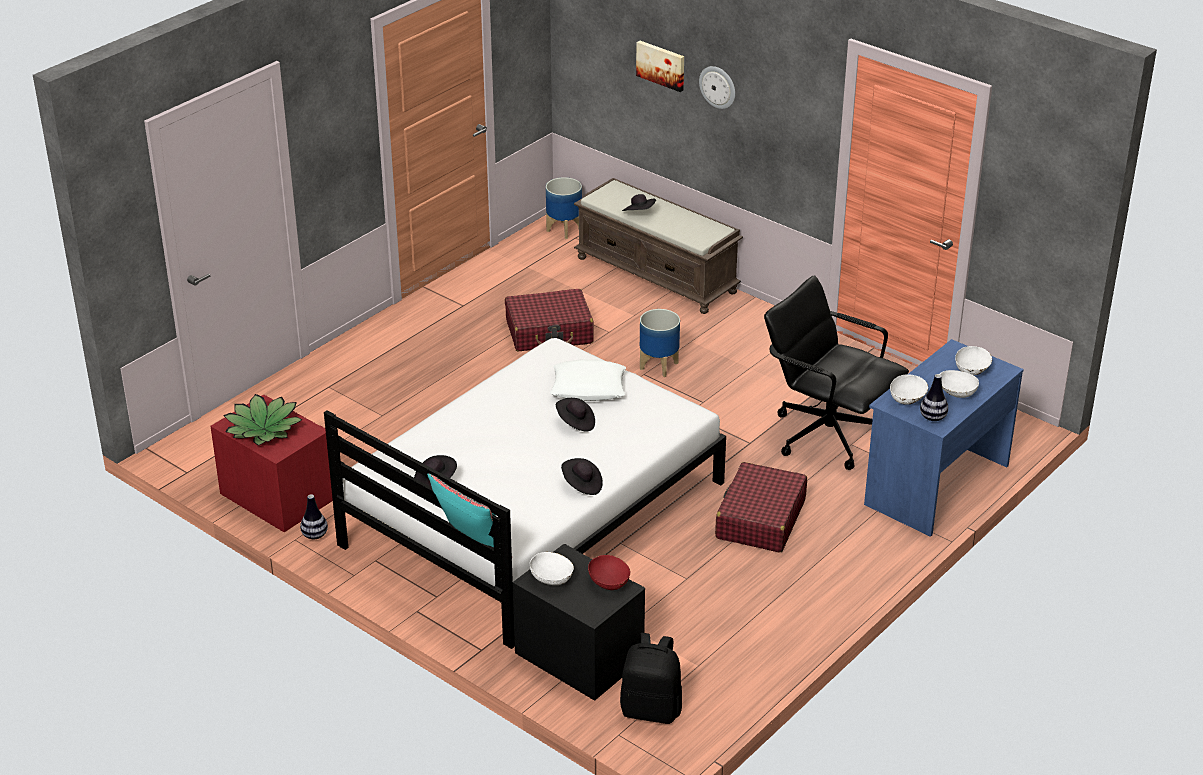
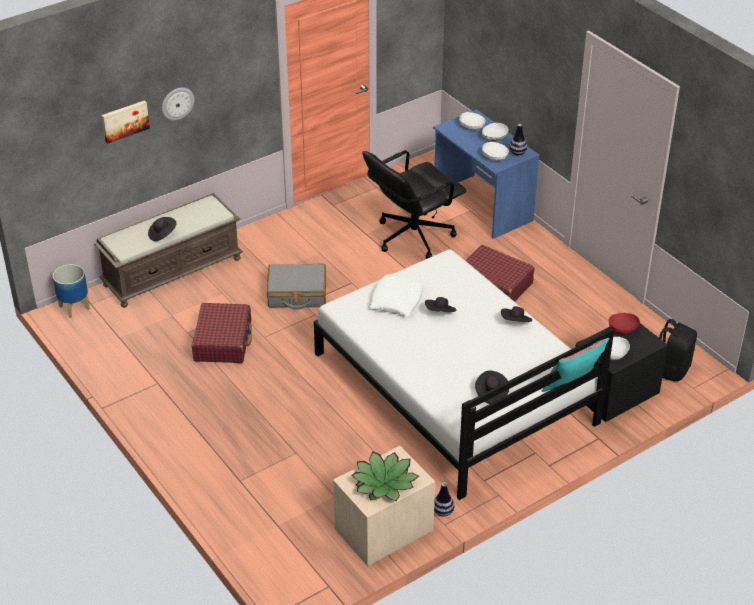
camera: 75 degrees left, 5 degrees up
(277, 495) = (383, 529): red nightstand -> beige nightstand
(659, 366) = (297, 294): planter -> grey suitcase

